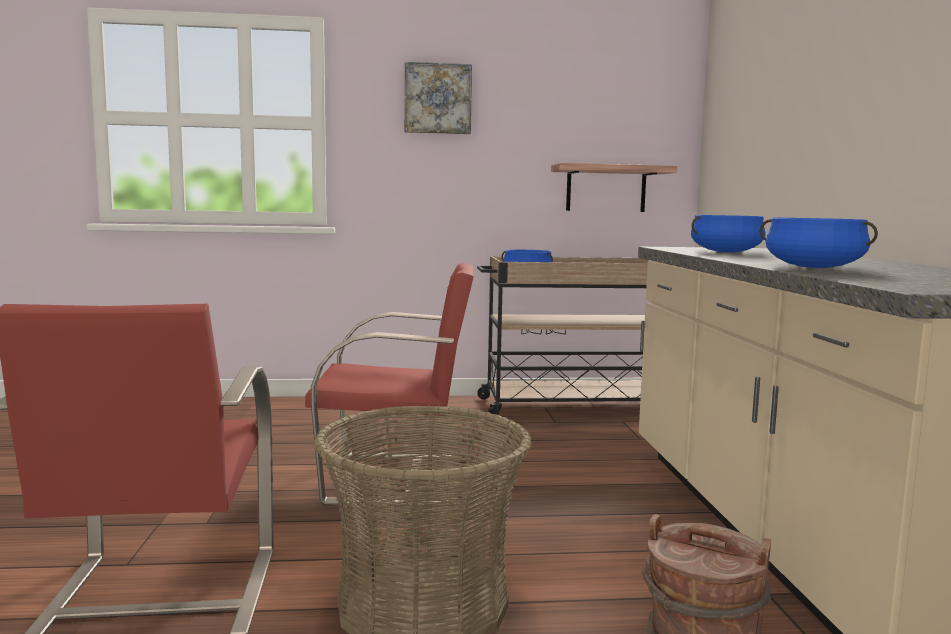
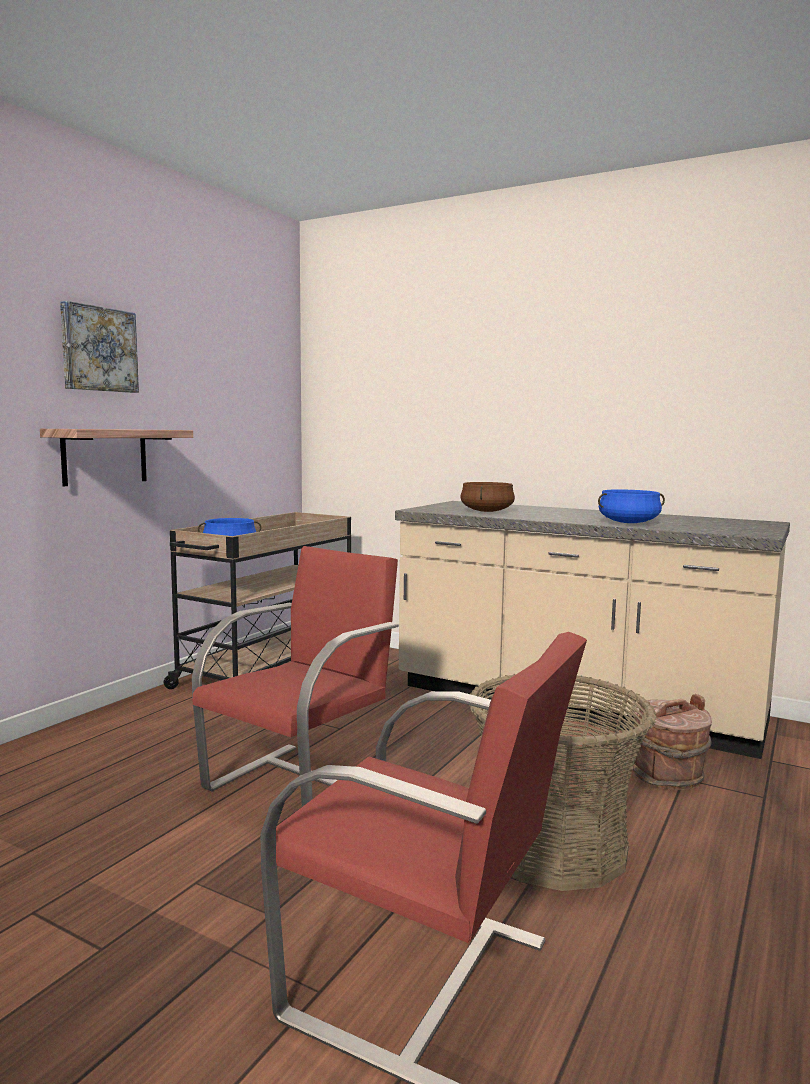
camera: 55 degrees left, 0 degrees up
(606, 189) = (245, 449): shelf -> shelf (105, 456)
(726, 252) = (486, 511): blue cooking pot -> brown cooking pot

